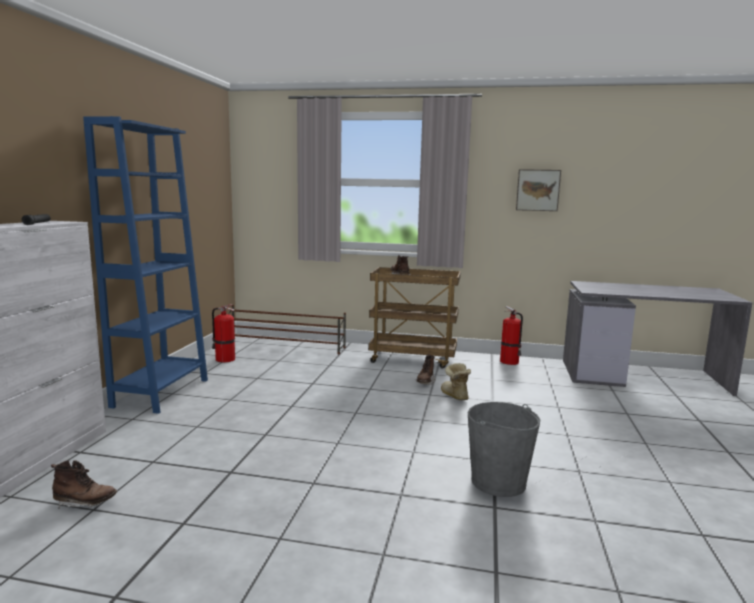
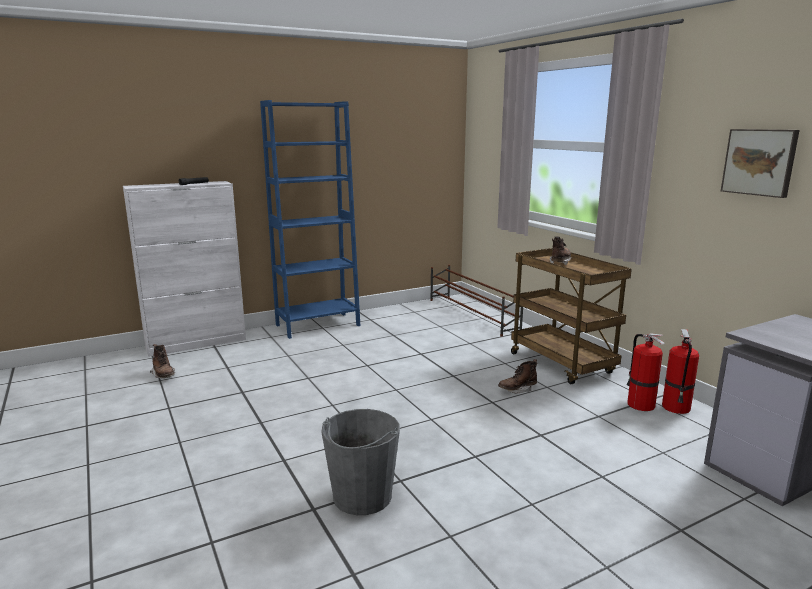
camera: 50 degrees right, 5 degrees up
(224, 359) = (405, 312): fire extinguisher -> fire extinguisher (639, 404)
(453, 396) = (511, 413): boot -> none

